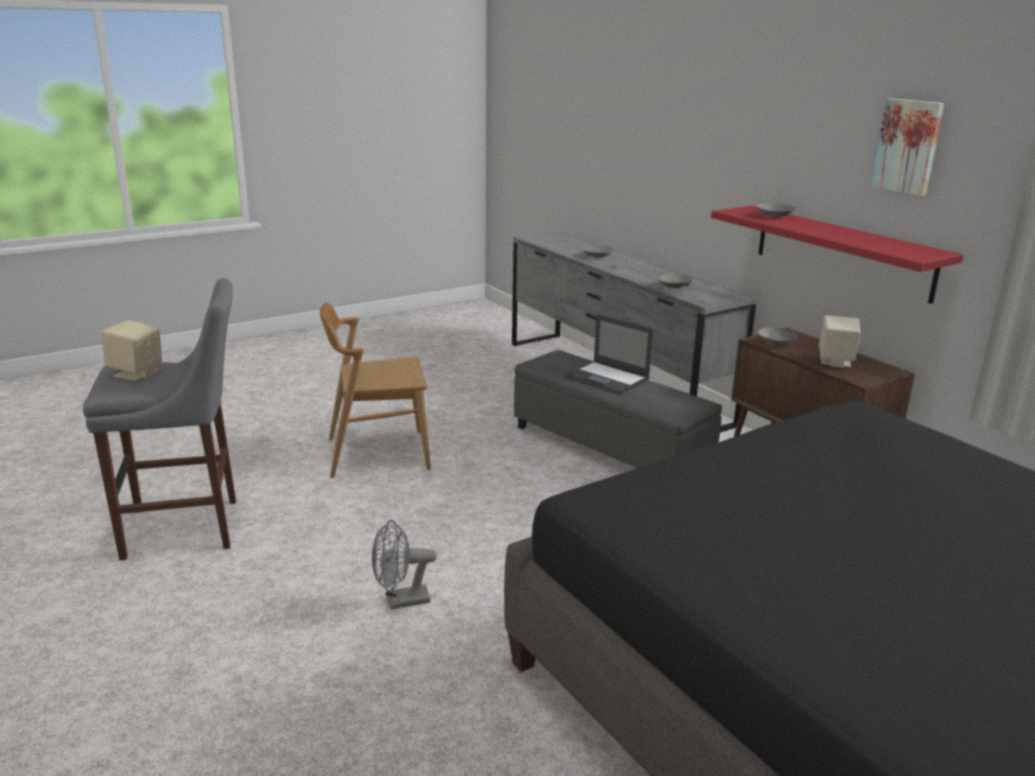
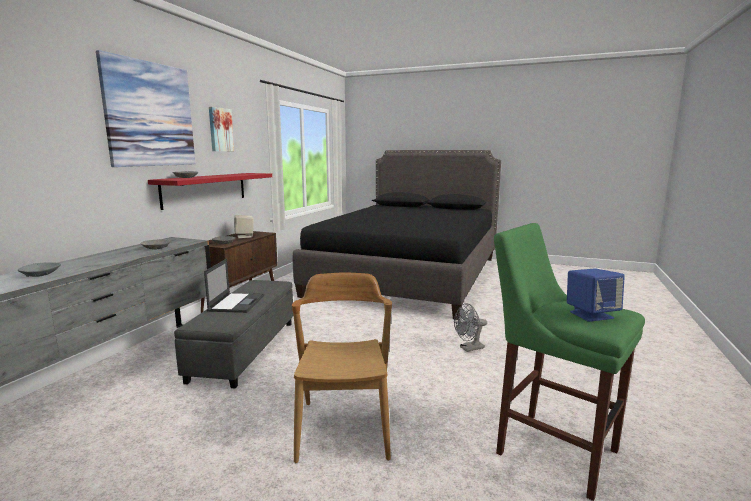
camera: 125 degrees left, 10 degrees down
(136, 373) = (591, 315): beige speaker -> blue speaker
(188, 528) = (551, 448): grey stool -> green stool
(377, 453) = (344, 428): brown chair -> brown chair turned 135 degrees counterclockwise
(401, 601) = (469, 348): grey fan -> grey fan turned 120 degrees clockwise
(777, 112) = (150, 114): none -> picture

